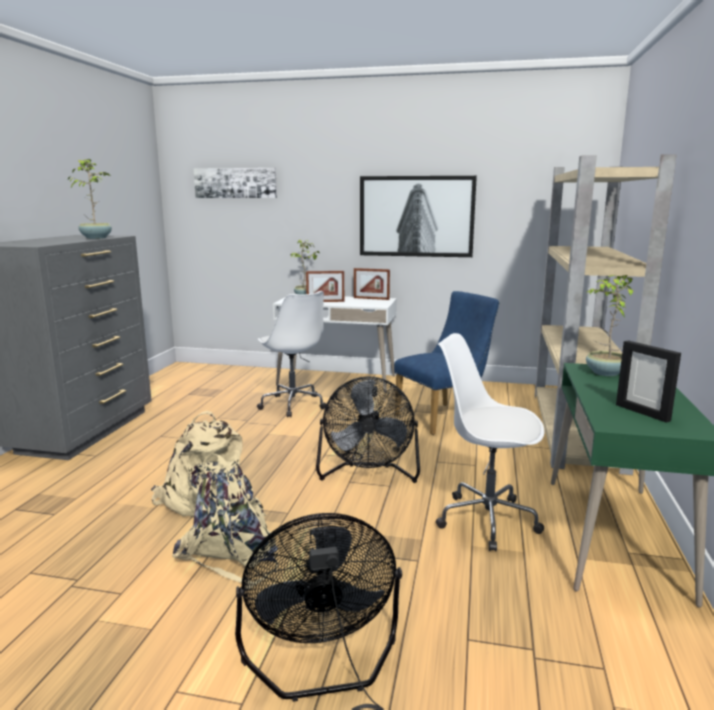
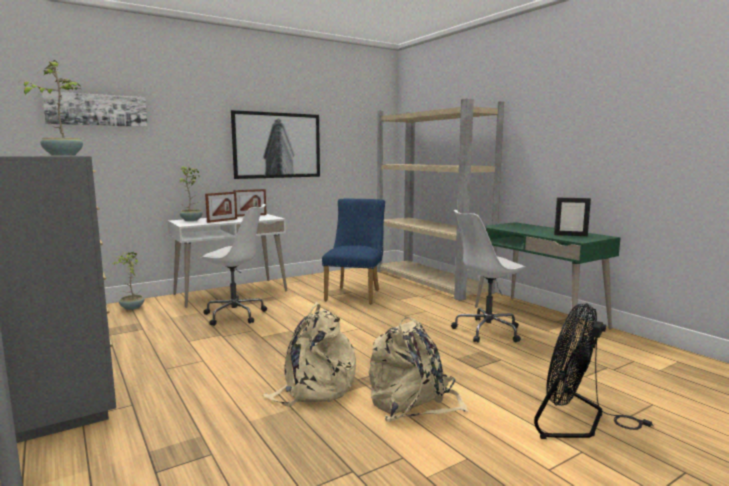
camera: 45 degrees left, 5 degrees down
(365, 472) = (380, 334): black fan -> none
(604, 373) = (508, 226): potted plant -> potted plant (131, 308)

